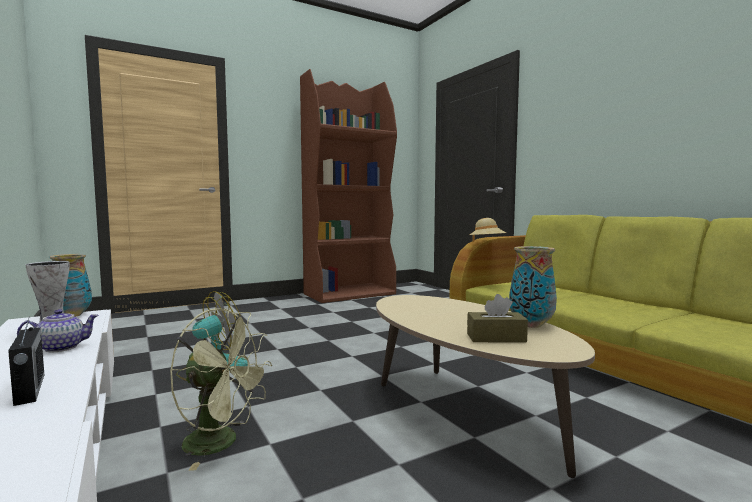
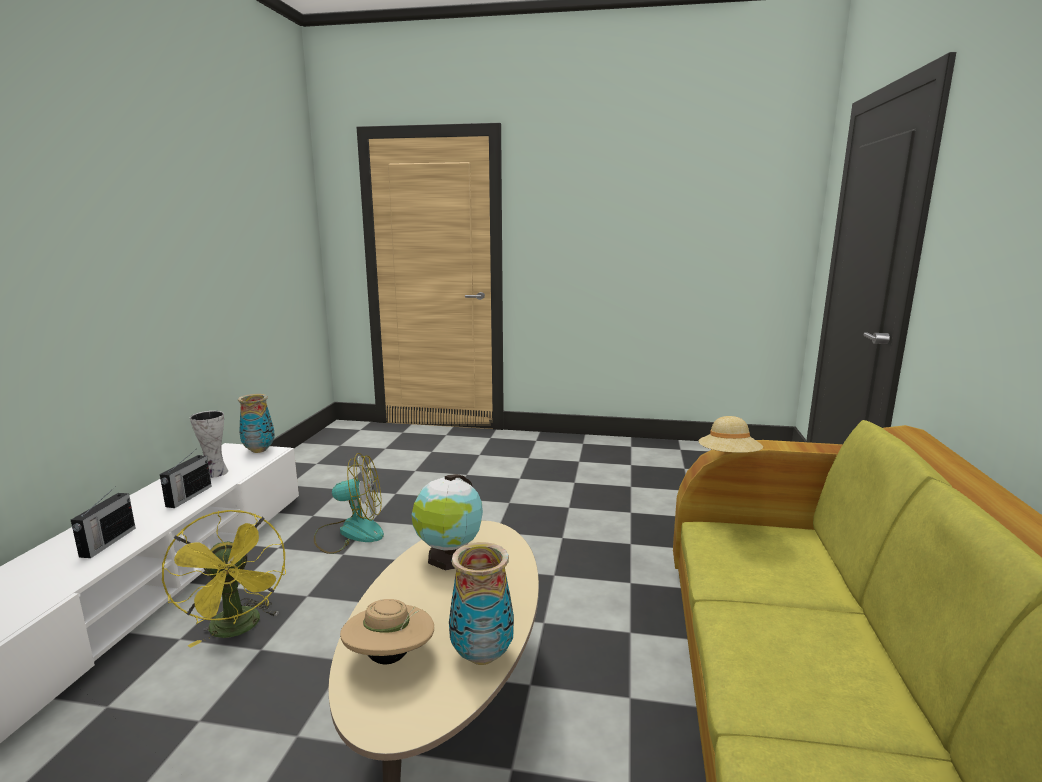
camera: 40 degrees right, 10 degrees up
(60, 348) = (188, 496): teapot -> radio
(221, 443) = (238, 629): green fan -> yellow fan
(350, 294) = (647, 451): brown bookcase -> none
(414, 308) = (450, 557): none -> globe
(496, 338) = (390, 658): brown tissue box -> beige hat

